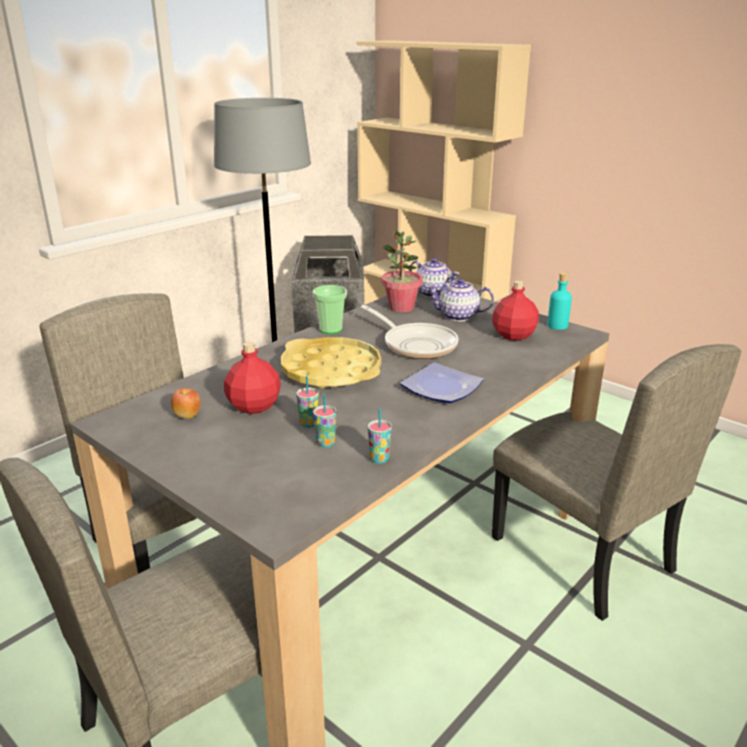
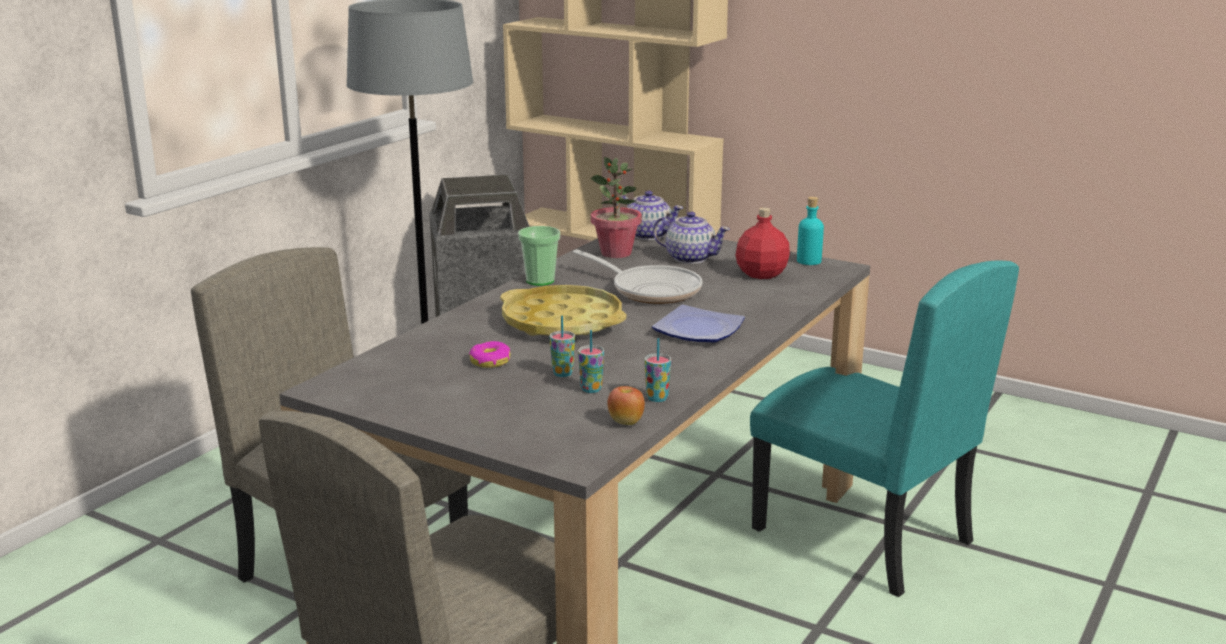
camera: 10 degrees left, 5 degrees down
(187, 416) = (416, 376): apple -> apple (625, 422)
(254, 406) = (490, 361): red bottle -> donut
(459, 316) = (690, 258): teapot -> teapot turned 150 degrees counterclockwise
(580, 554) = (861, 536): beige chair -> turquoise chair

